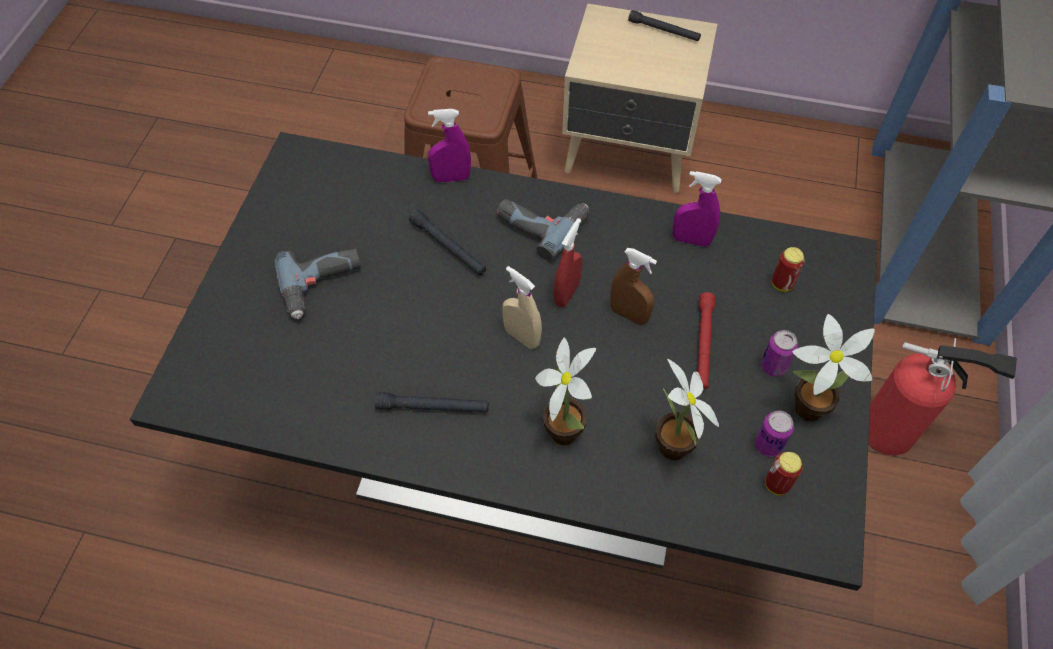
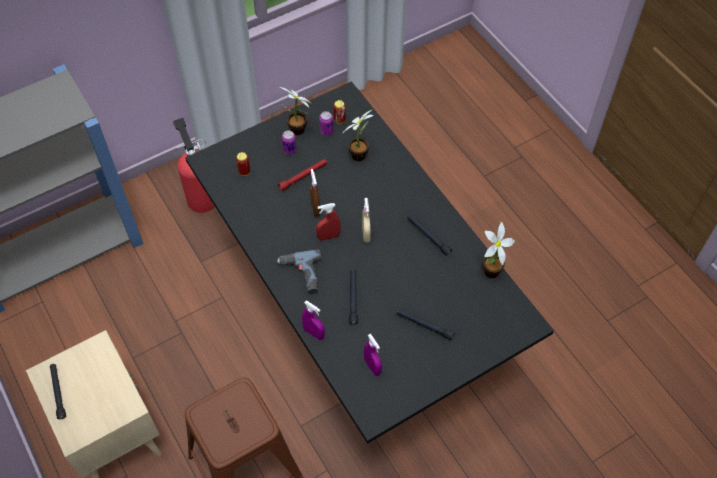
camera: 135 degrees left, 0 degrees up
(322, 285) = (424, 325): power drill -> black flashlight
(564, 427) = (388, 191): potted plant -> potted plant (489, 273)
(691, 240) = (252, 216): purple spray bottle -> purple spray bottle (372, 367)

